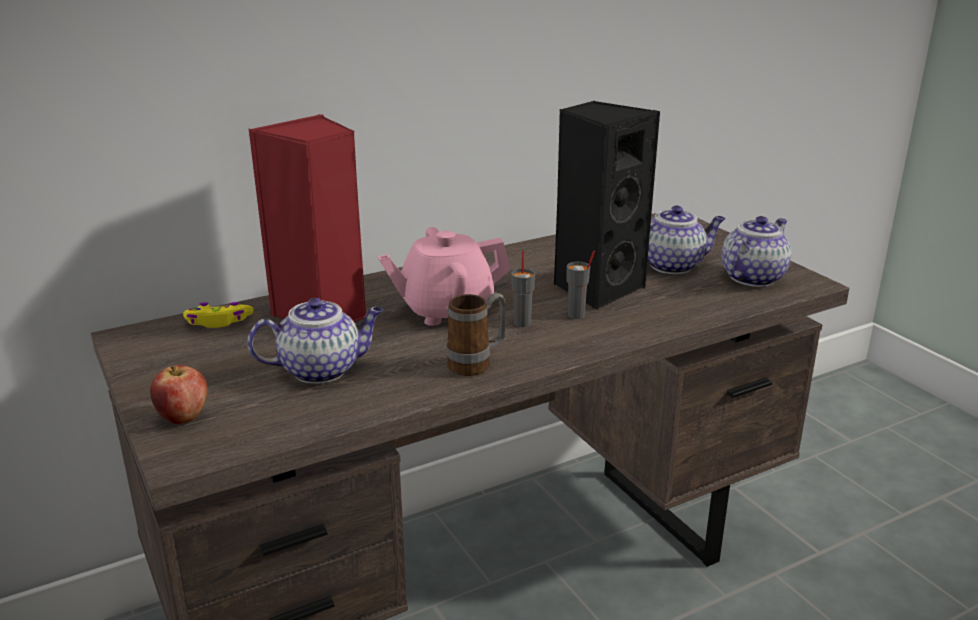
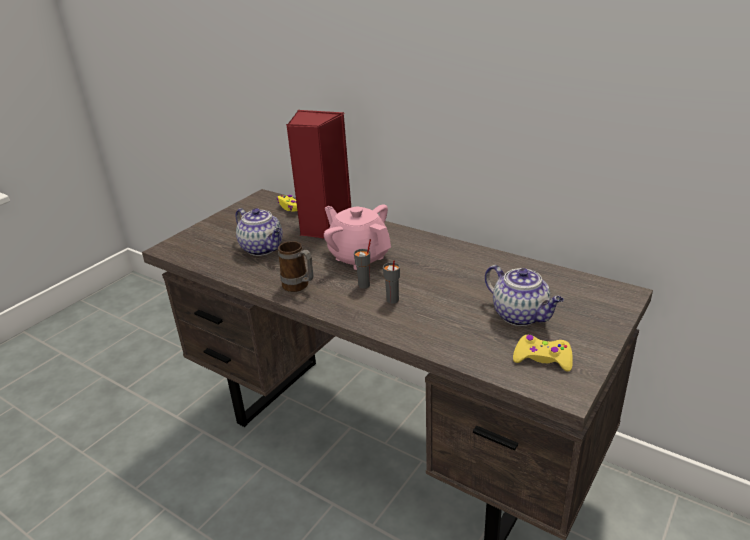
camera: 65 degrees right, 5 degrees up
(183, 418) = (199, 236): apple -> none
(596, 288) = (443, 296): black speaker -> none
(752, 277) = (542, 358): teapot -> yellow game controller

